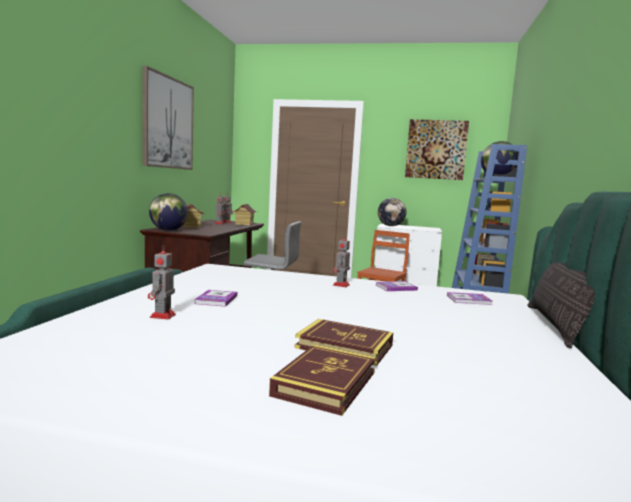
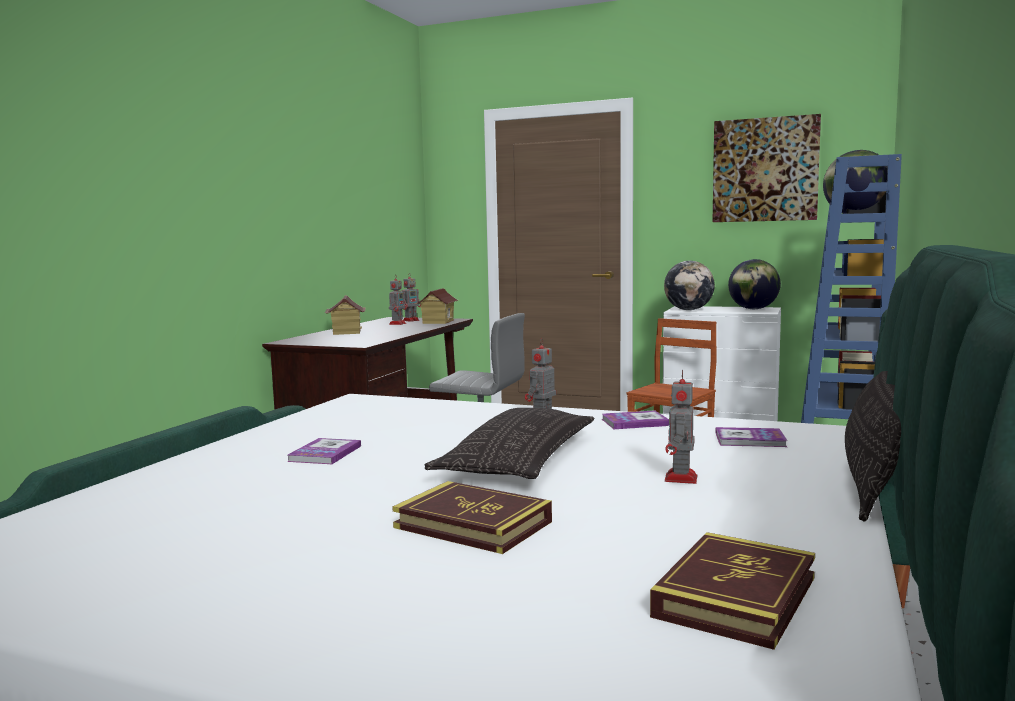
camera: 10 degrees right, 0 degrees up
(162, 316) = (228, 483): toy robot -> toy robot (681, 479)
(168, 123) = (301, 171): picture -> none
(168, 230) = (305, 341): globe -> globe (753, 309)
(325, 383) = (402, 582): book -> book (736, 597)
(343, 307) = (518, 459): none -> pillow

